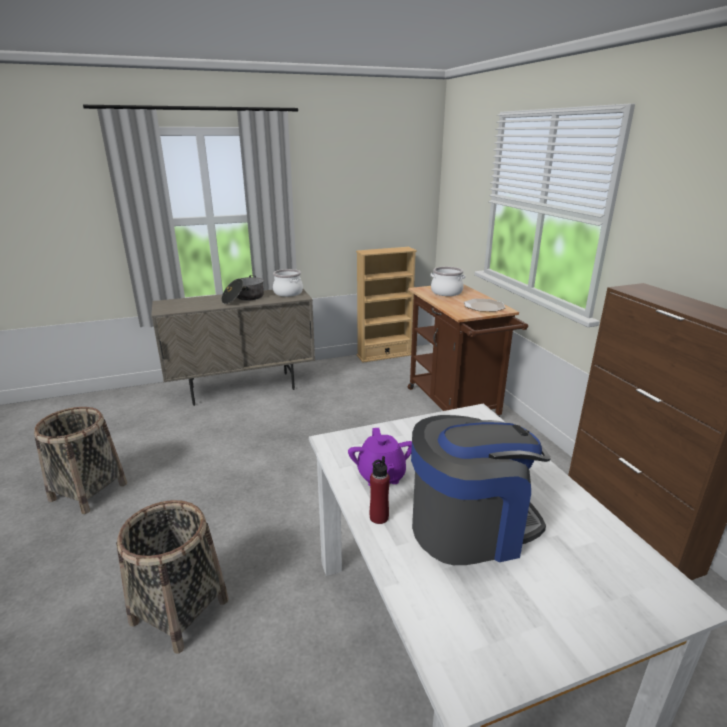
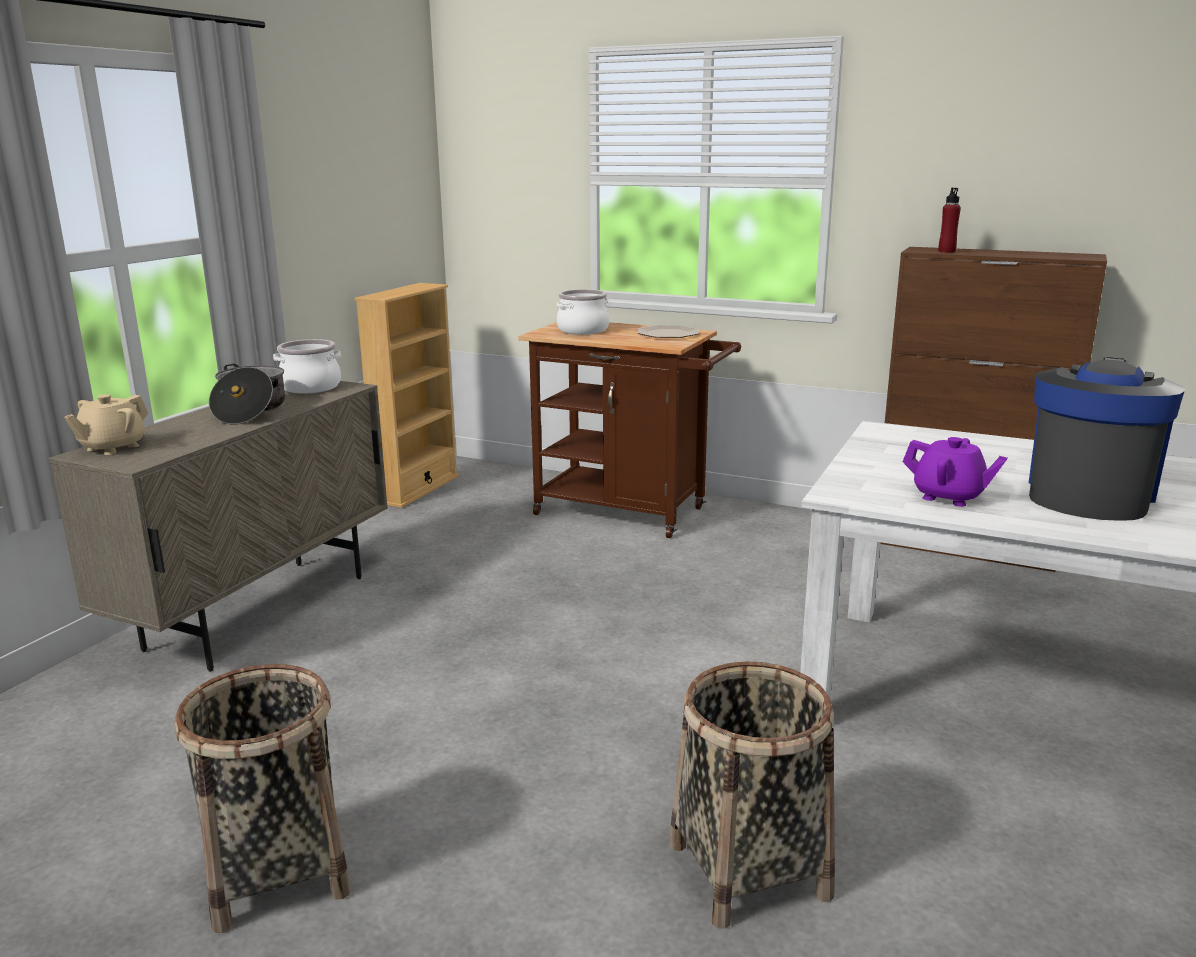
camera: 45 degrees left, 5 degrees down
(173, 302) = (112, 447): none -> beige teapot
(379, 517) = (1028, 519): red bottle -> red bottle (946, 251)

